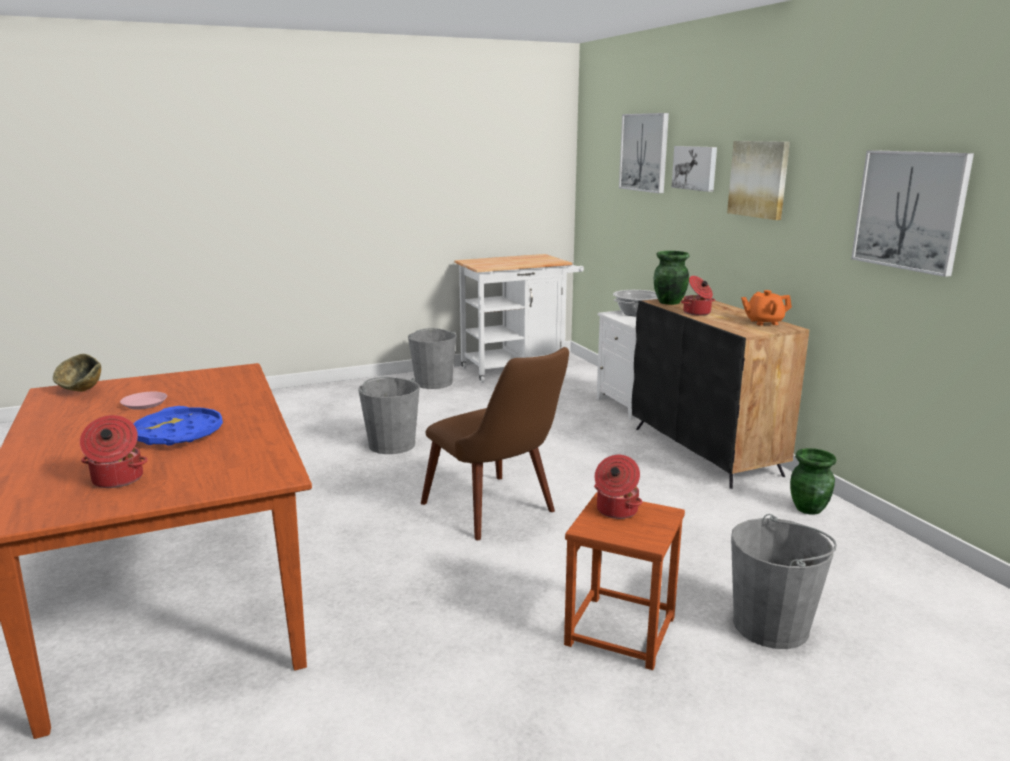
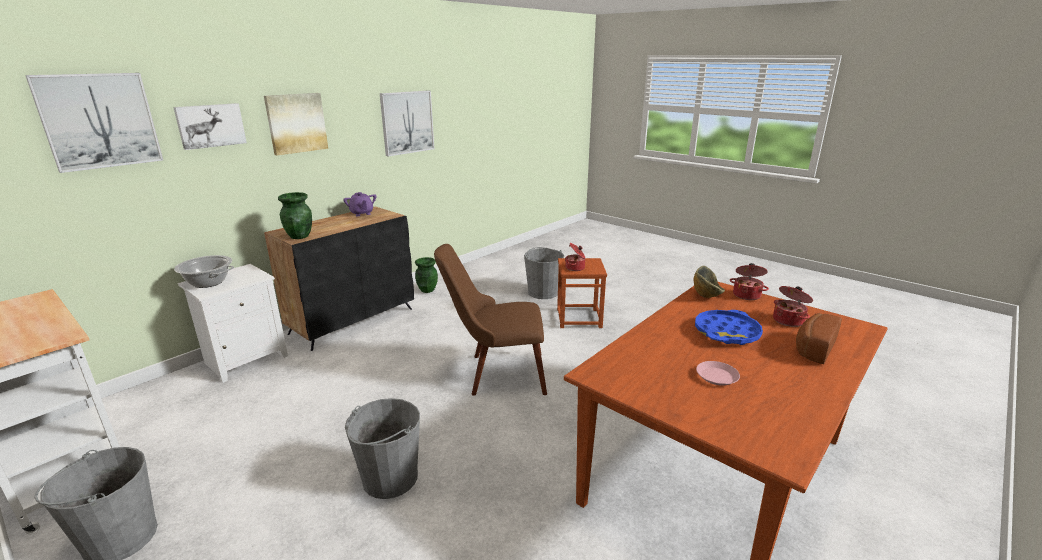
camera: 115 degrees left, 5 degrees up
(64, 463) = (812, 348): none -> bread
(82, 392) = (753, 433): bowl -> bowl (706, 295)
(499, 513) = (495, 374): brown chair -> brown chair turned 120 degrees counterclockwise
(697, 313) = (338, 227): cooking pot -> cooking pot (747, 295)
(763, 322) = (361, 213): orange teapot -> purple teapot

